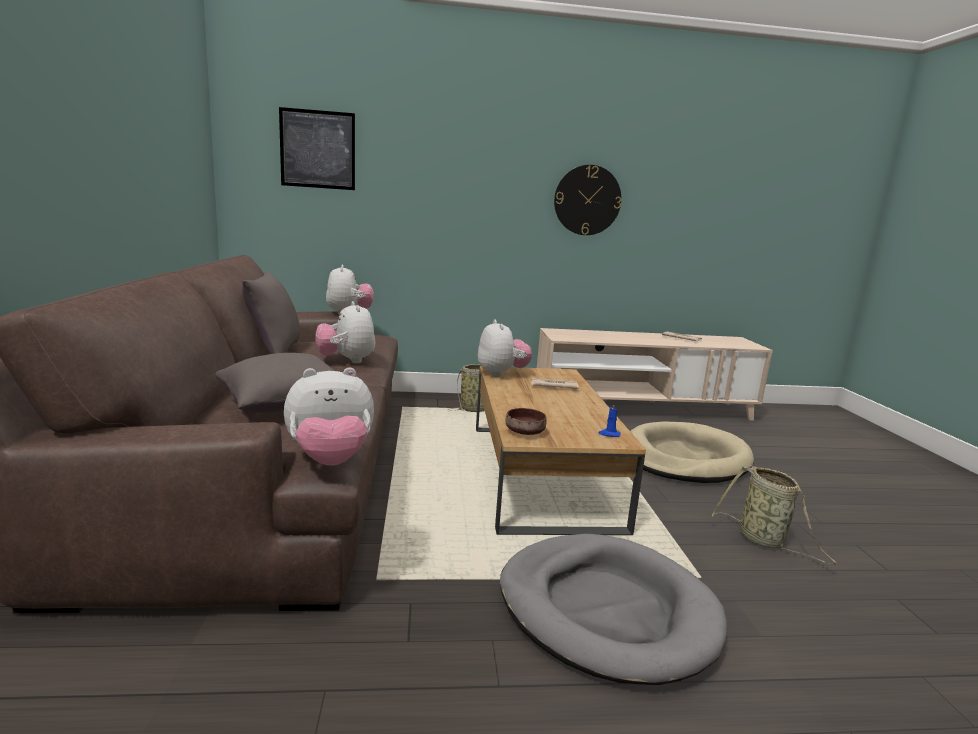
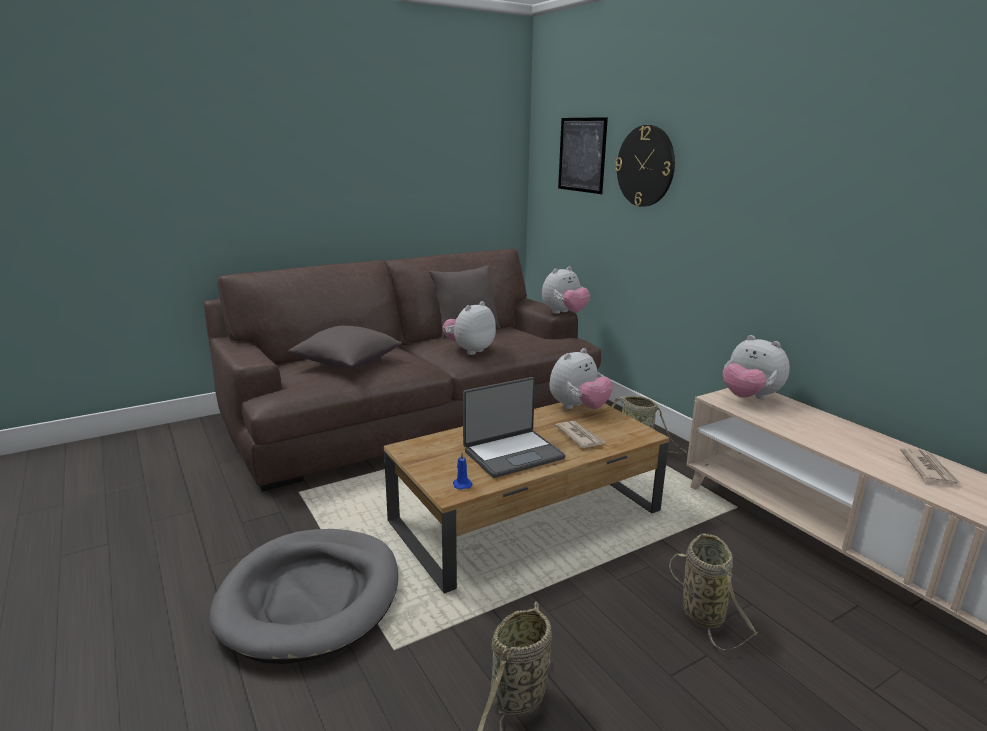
camera: 65 degrees right, 5 degrees up
(330, 460) = (274, 397): plush toy -> plush toy (749, 398)
(526, 432) = (424, 448): brown bowl -> none
(566, 408) = (512, 454): none -> laptop
(587, 200) = (827, 216): wall clock -> wall clock (645, 166)
(684, 458) = (701, 611): beige dog bed -> basket

